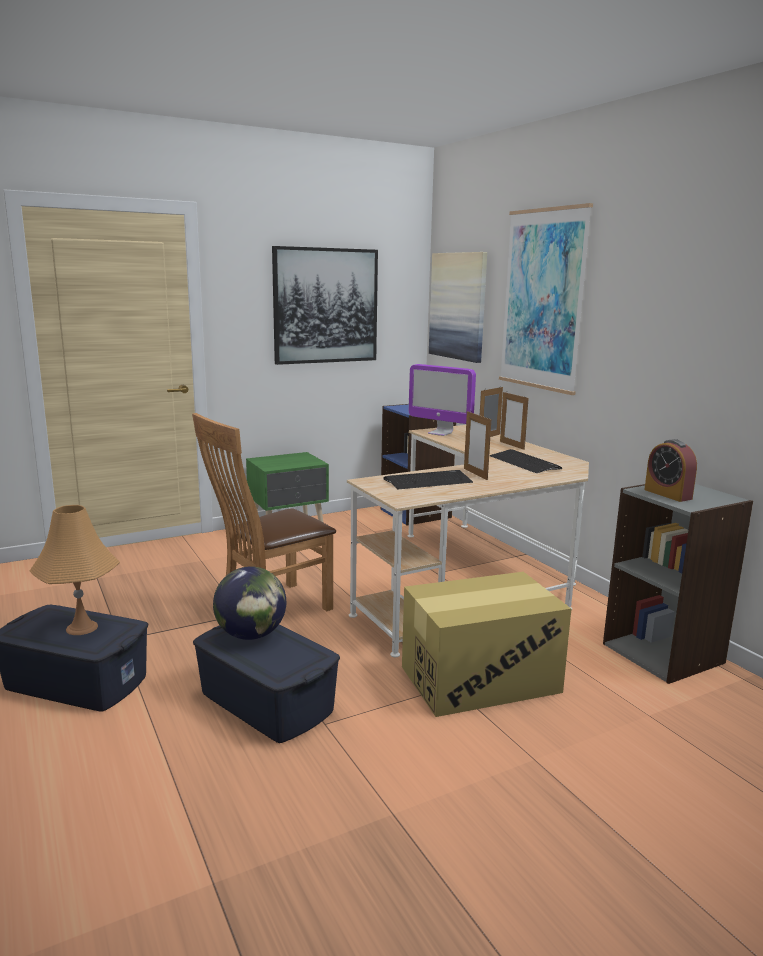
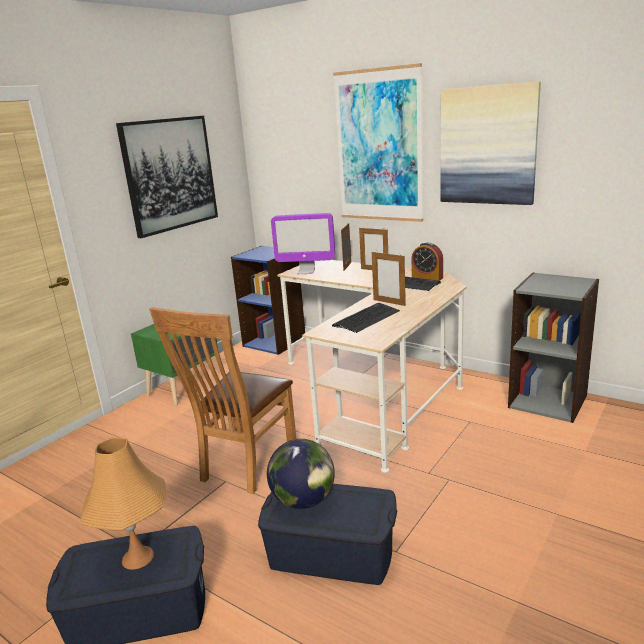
camera: 25 degrees left, 5 degrees up
(458, 306) = (283, 158): picture -> picture (488, 145)
(480, 679) = (462, 466): cardboard box -> none
(668, 494) = (548, 287): alarm clock -> alarm clock (427, 278)

